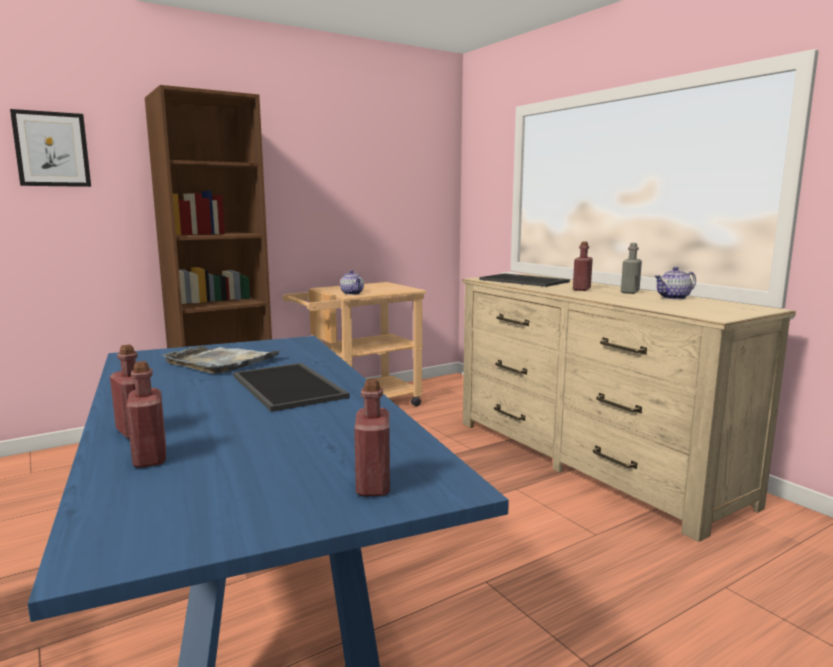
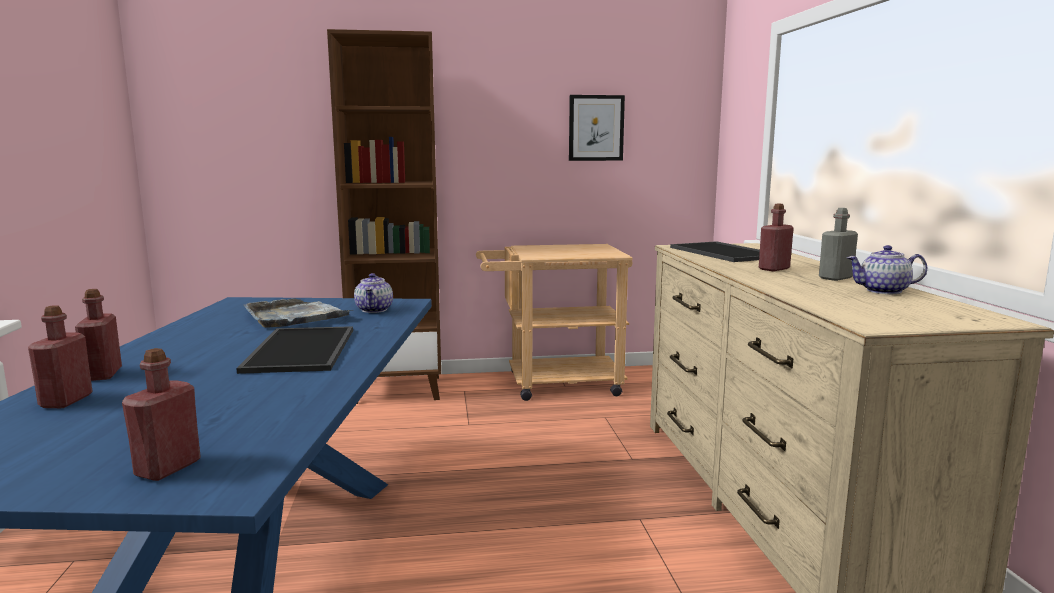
camera: 25 degrees right, 0 degrees up
(52, 149) = (254, 98): picture -> picture (596, 128)
(352, 293) = (540, 254): teapot -> teapot (374, 310)

